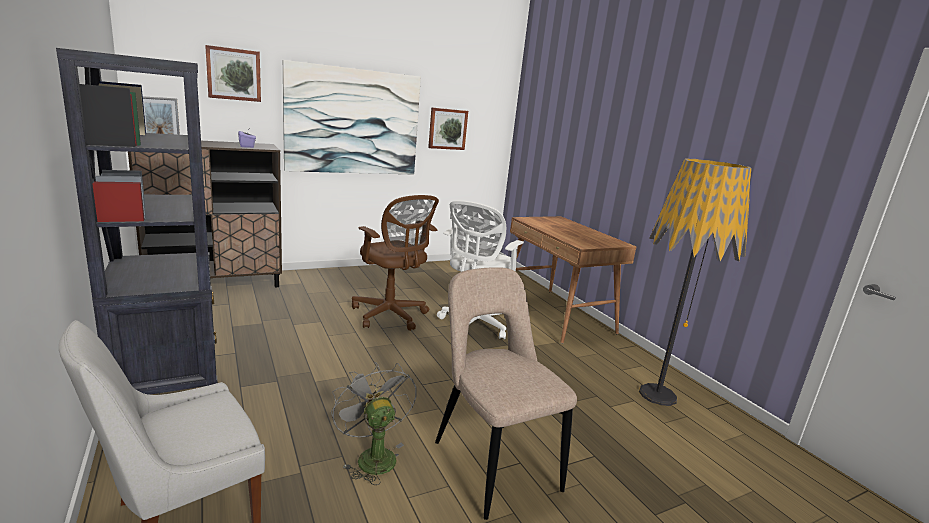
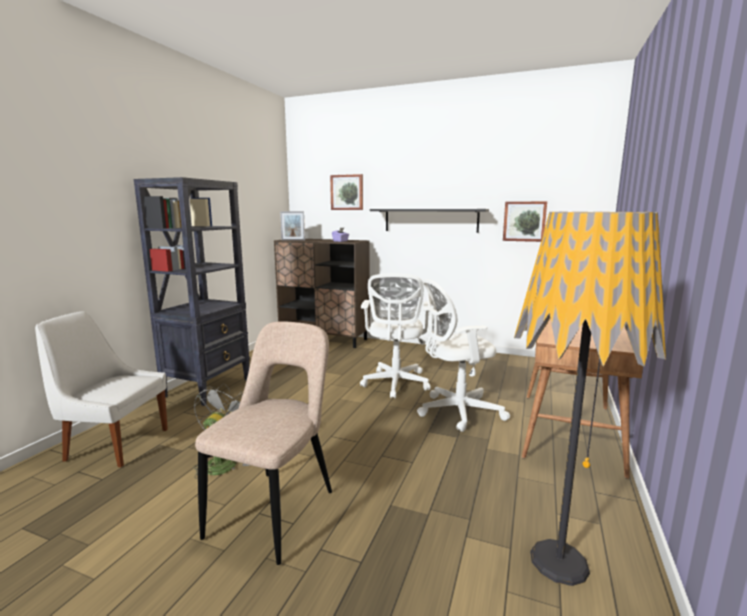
camera: 50 degrees right, 5 degrees down
(353, 122) = (430, 220): picture -> black shelf
(391, 316) = (395, 384): brown office chair -> white office chair

